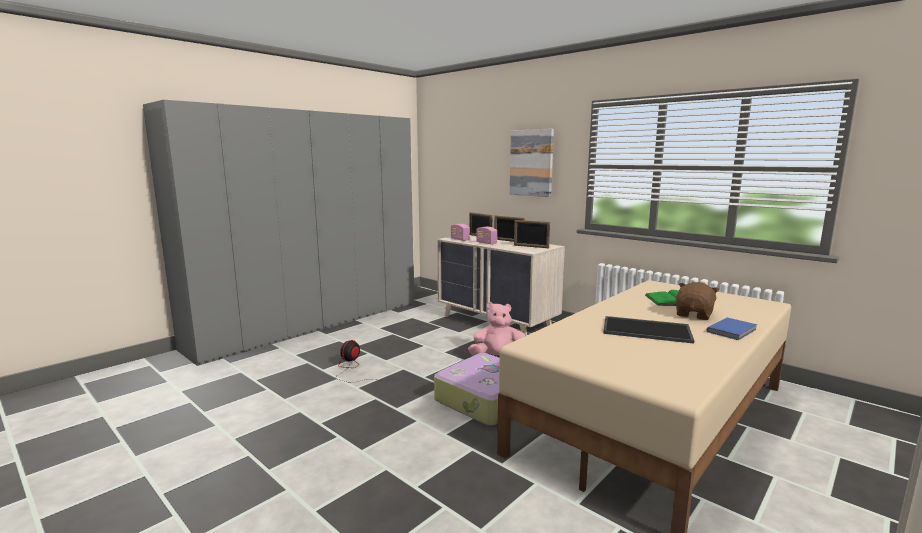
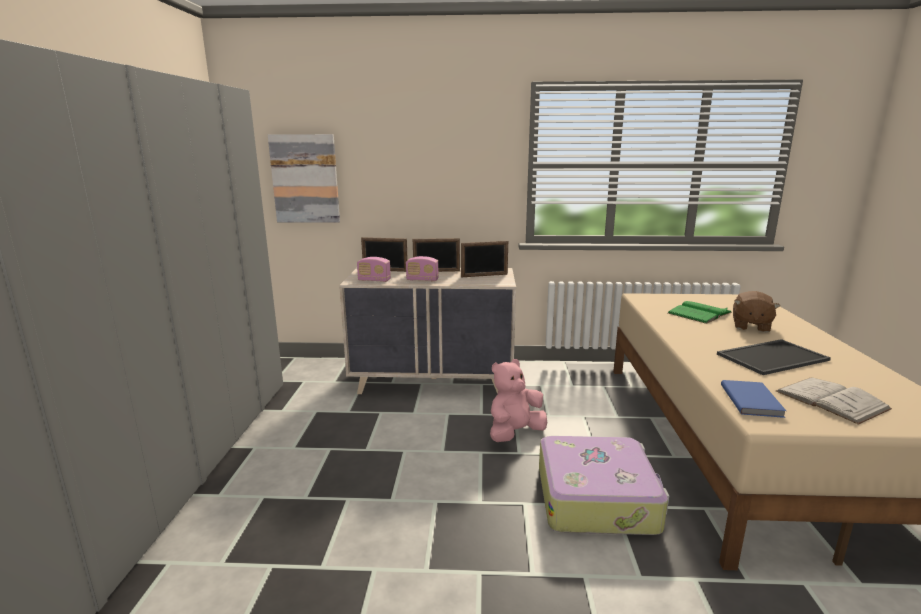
camera: 40 degrees left, 5 degrees up
(352, 369) = (368, 541): fan -> none
(531, 163) = (443, 162): picture -> picture (305, 179)
(612, 354) = (831, 400): none -> white book
(694, 315) = (750, 326): brown plush toy -> brown plush toy turned 150 degrees counterclockwise
(733, 330) = (809, 335): blue book -> blue book (752, 400)

